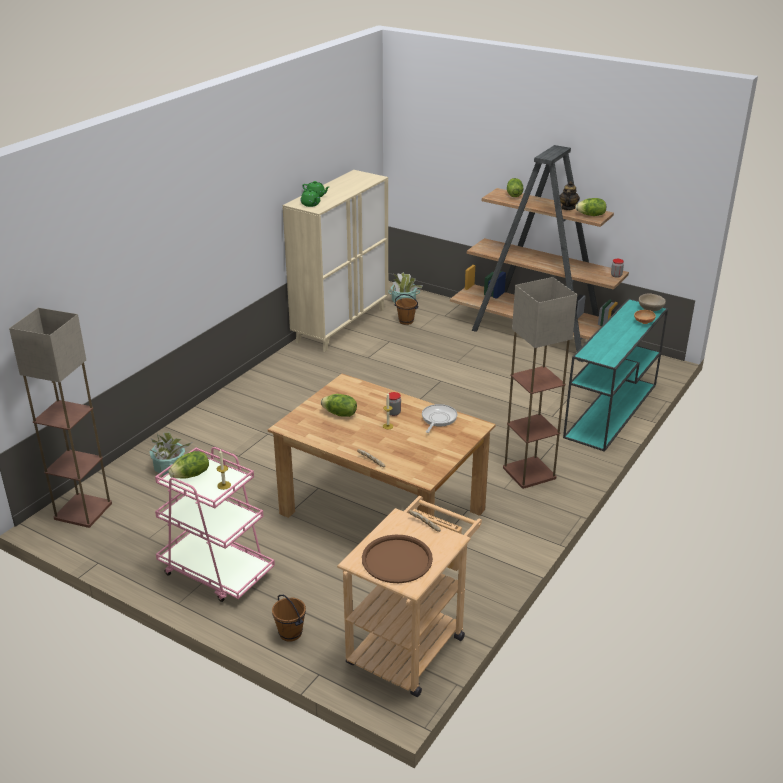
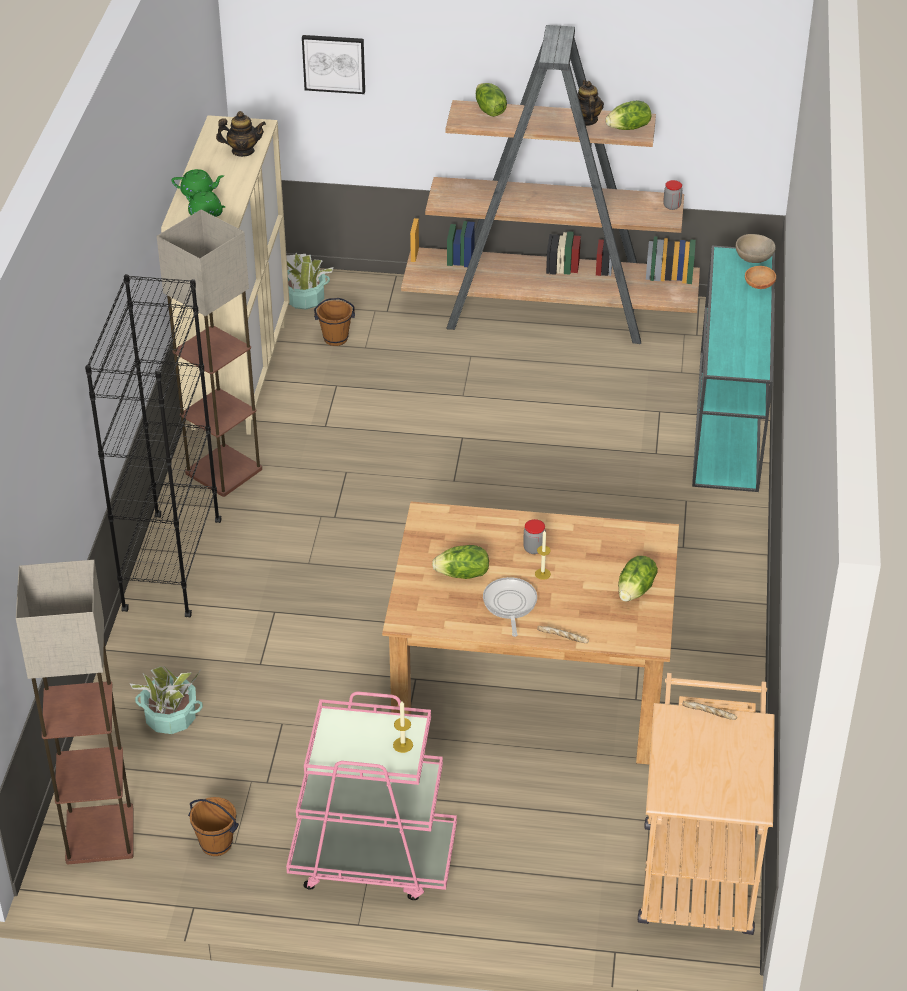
camera: 25 degrees left, 10 degrees up
(191, 475) = (344, 745): lettuce -> lettuce (636, 590)
(232, 399) = (172, 566): none -> black bookcase
(291, 633) = (539, 910): brown bucket -> brown bucket (216, 844)
(356, 185) = (243, 151): none -> teapot
(397, 560) = (712, 778): brown tray -> none
(438, 159) = (334, 63): none -> picture
(438, 419) = (600, 540): frying pan -> frying pan (509, 604)
(529, 472) = (682, 558): floor lamp -> floor lamp (223, 470)

